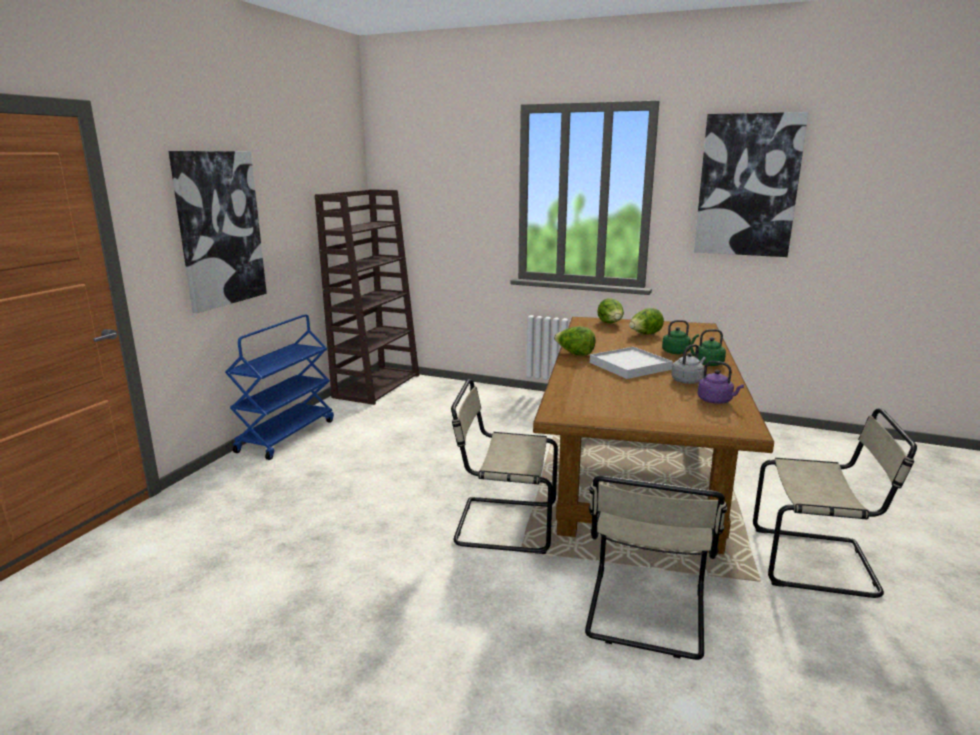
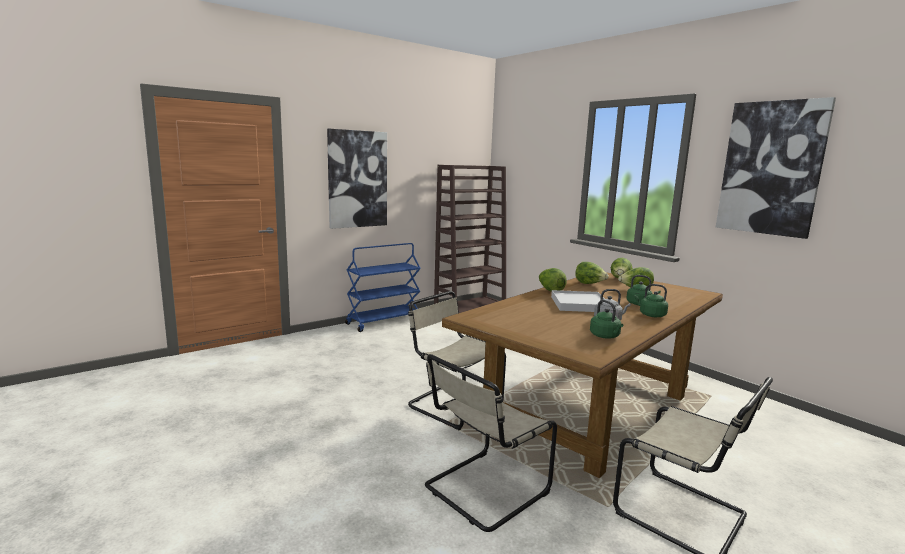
camera: 30 degrees right, 5 degrees down
(595, 336) = (589, 284): none -> lettuce
(716, 401) = (605, 336): purple kettle -> green kettle

